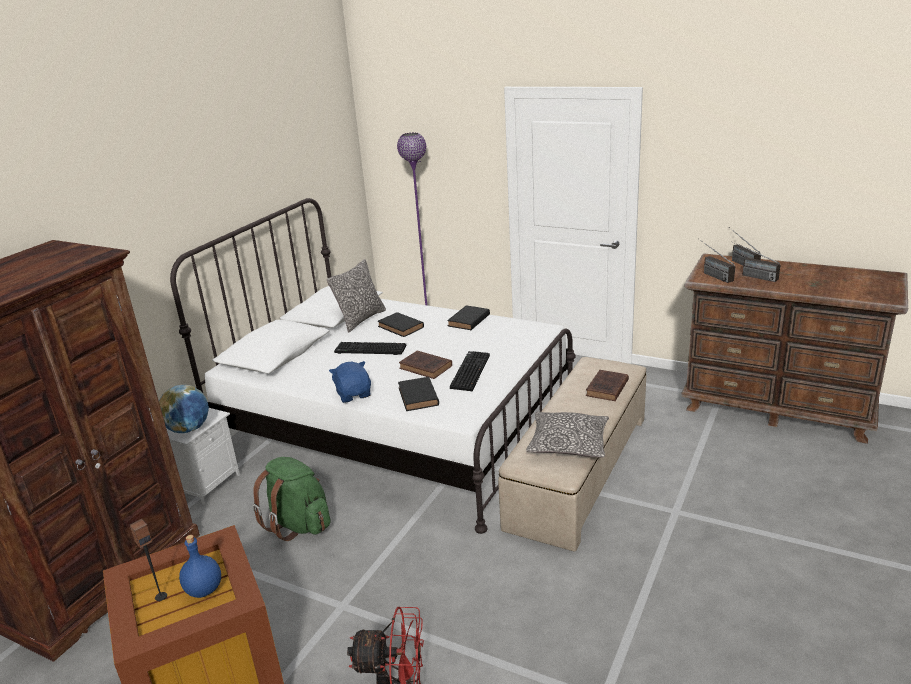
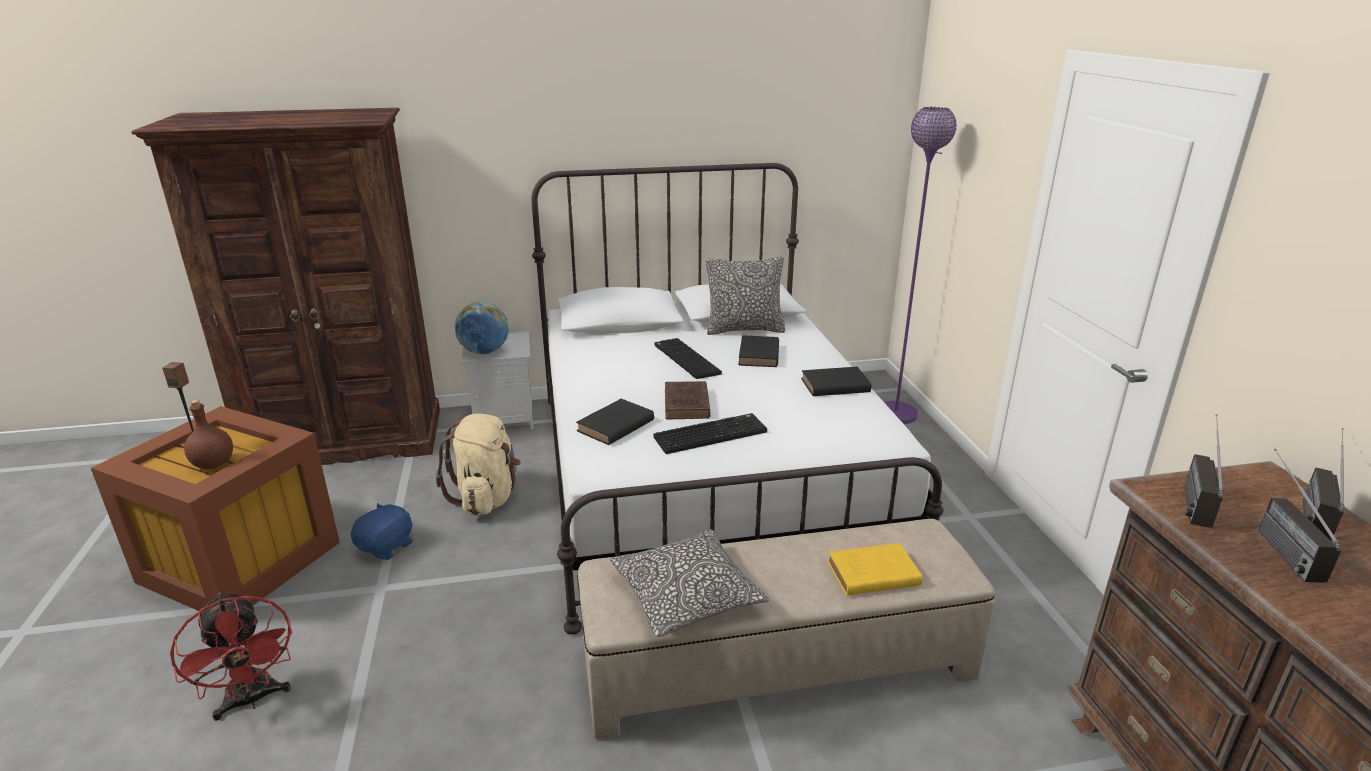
camera: 50 degrees right, 0 degrees up
(204, 590) = (213, 464): blue bottle -> brown bottle
(298, 524) = (487, 498): green backpack -> beige backpack
(354, 394) = (582, 389): blue plush toy -> blue plush toy (387, 547)
(606, 389) = (870, 574): brown book -> yellow book

